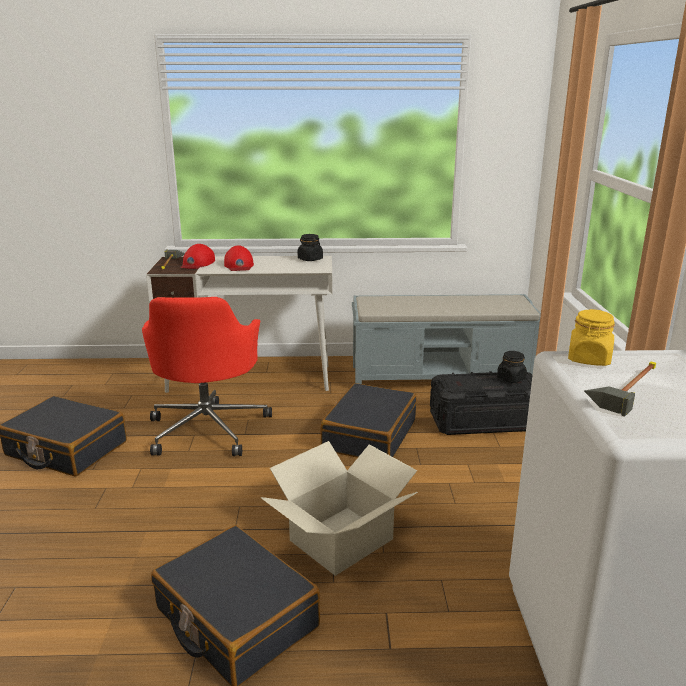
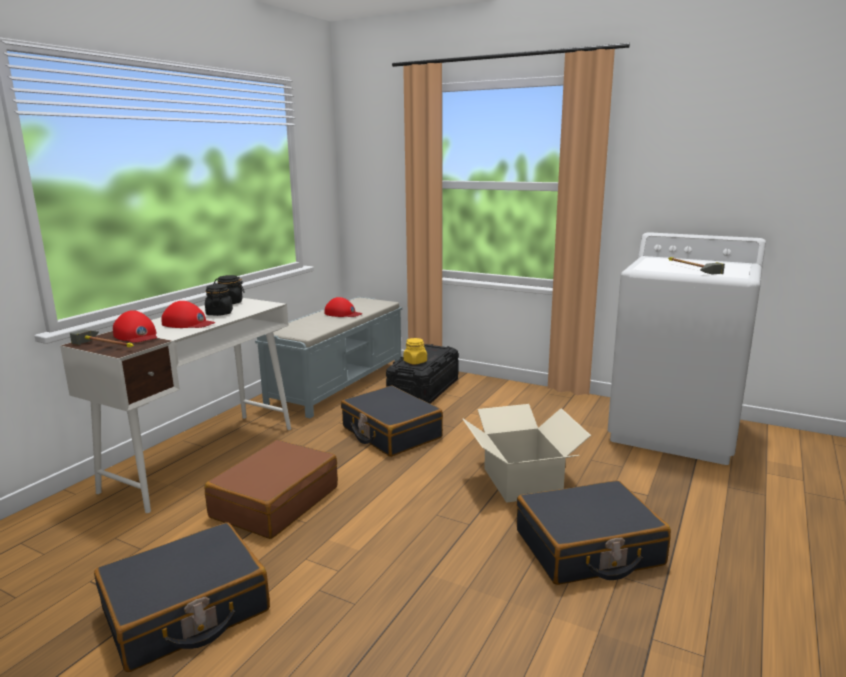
camera: 60 degrees left, 5 degrees down
(208, 428) = (275, 502): red office chair -> brown suitcase
(454, 304) = (343, 313): none -> red cap
(511, 378) = (429, 350): black jar -> black jar (219, 313)
(589, 359) = (645, 266): yellow jar -> yellow jar (415, 362)

